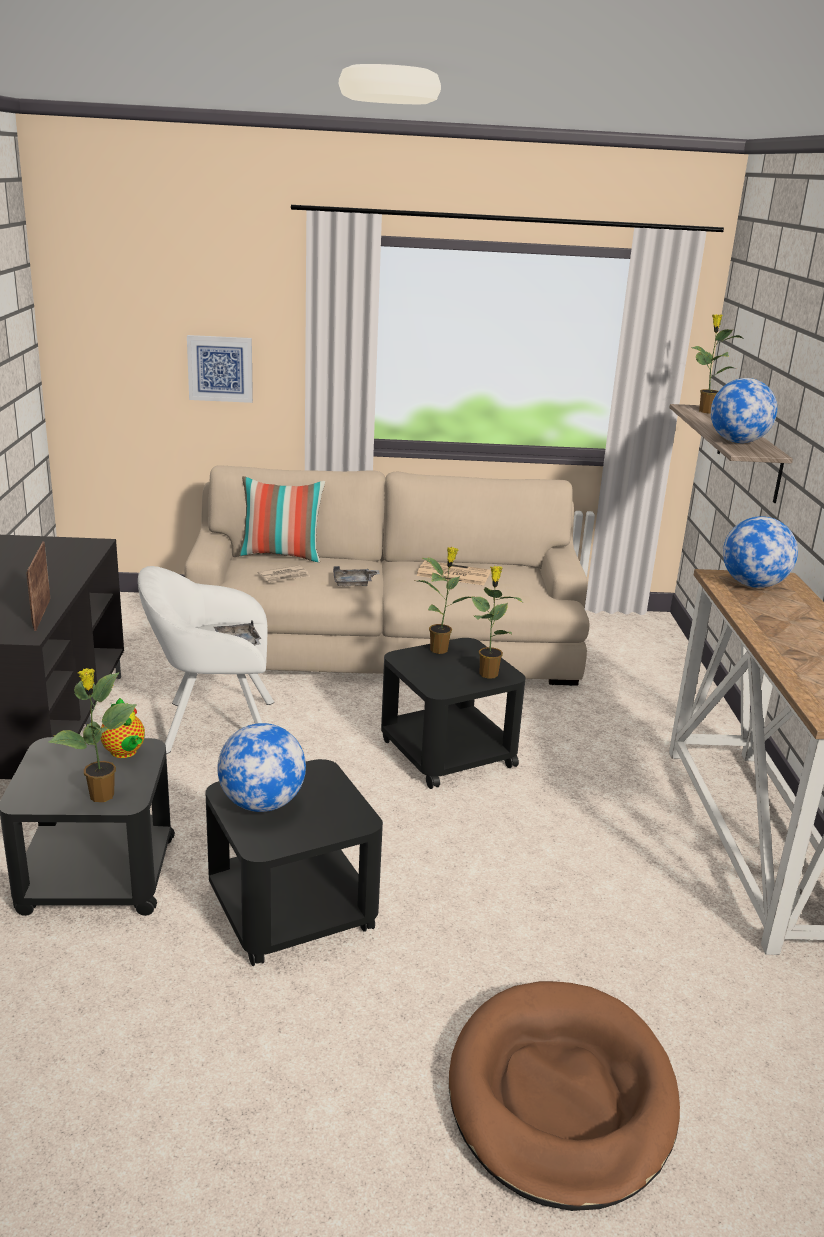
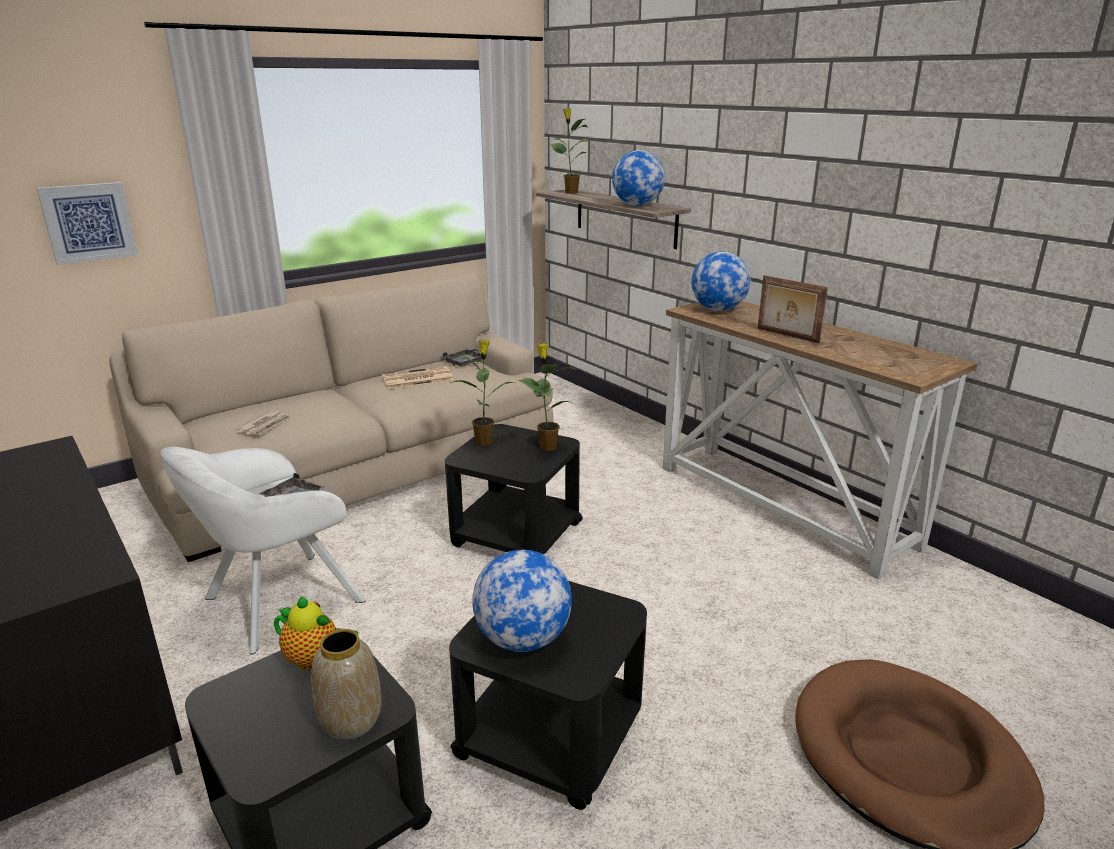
camera: 35 degrees left, 0 degrees up
(41, 614) = (89, 543): picture frame -> picture frame (787, 335)
(101, 796) = (351, 720): potted plant -> vase
(281, 555) = (236, 408): pillow -> none
(354, 583) = (341, 411): grey tray -> grey tray (466, 362)

